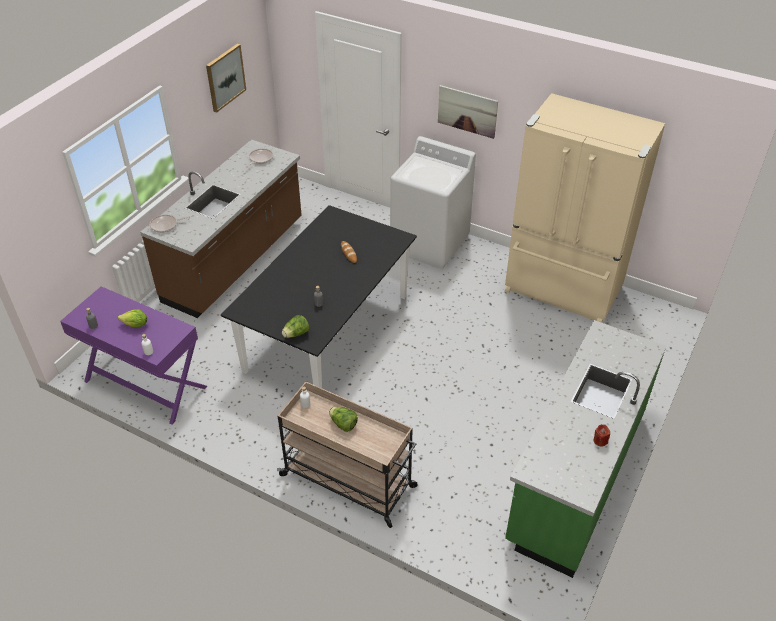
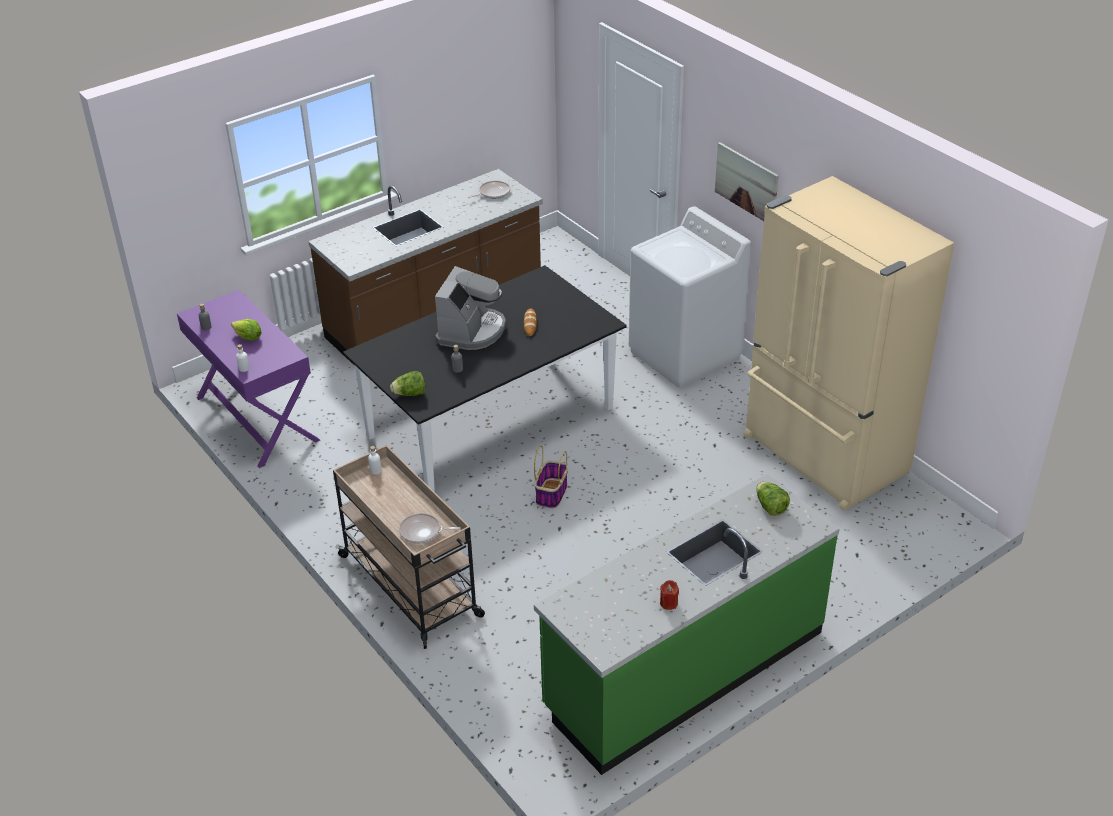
camera: 25 degrees right, 5 degrees down
(165, 225) = (339, 241): frying pan -> frying pan (422, 532)
(225, 77) = (474, 84): picture -> none
(309, 270) = (471, 331): none -> coffee machine
(343, 424) = (402, 503): lettuce -> lettuce (770, 507)
(404, 374) = (551, 493): none -> basket

